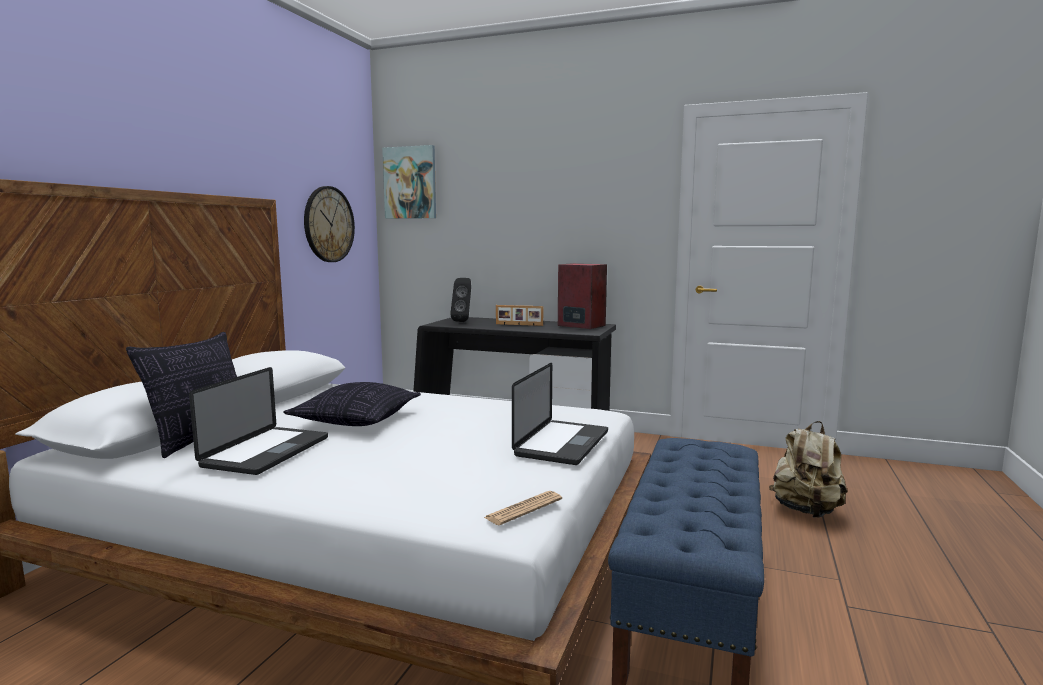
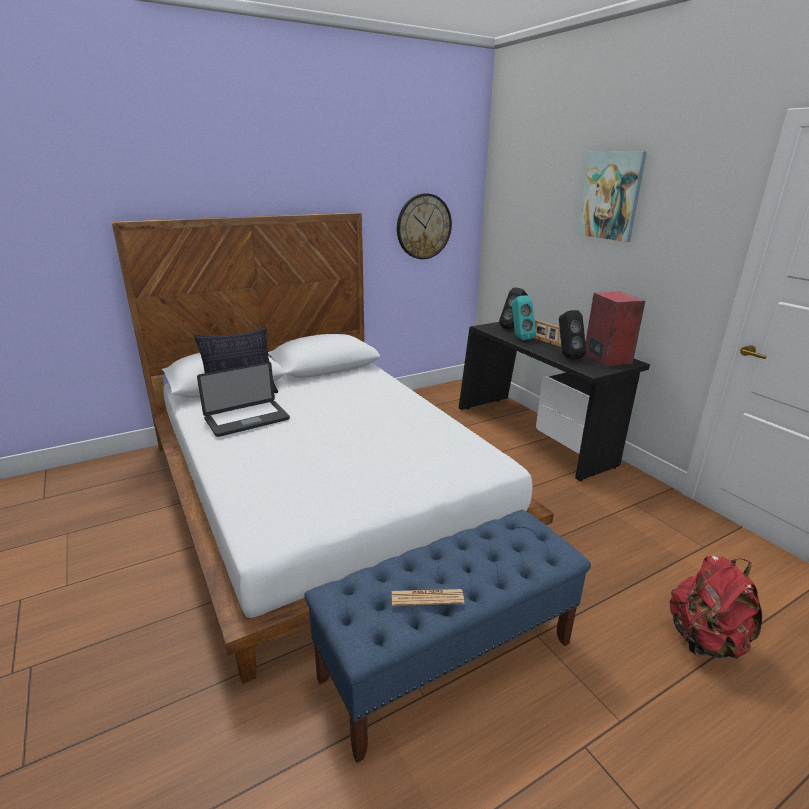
camera: 40 degrees right, 15 degrees up
(357, 420) = (329, 408): pillow -> none
(410, 183) = (508, 186): picture -> picture (611, 196)
(485, 325) = (519, 338): none -> turquoise speaker
(524, 509) = (286, 531): newspaper -> newspaper (427, 598)
(550, 329) = (566, 356): none -> black speaker
(562, 443) = (408, 484): laptop -> none
(806, 511) = (704, 640): beige backpack -> red backpack

